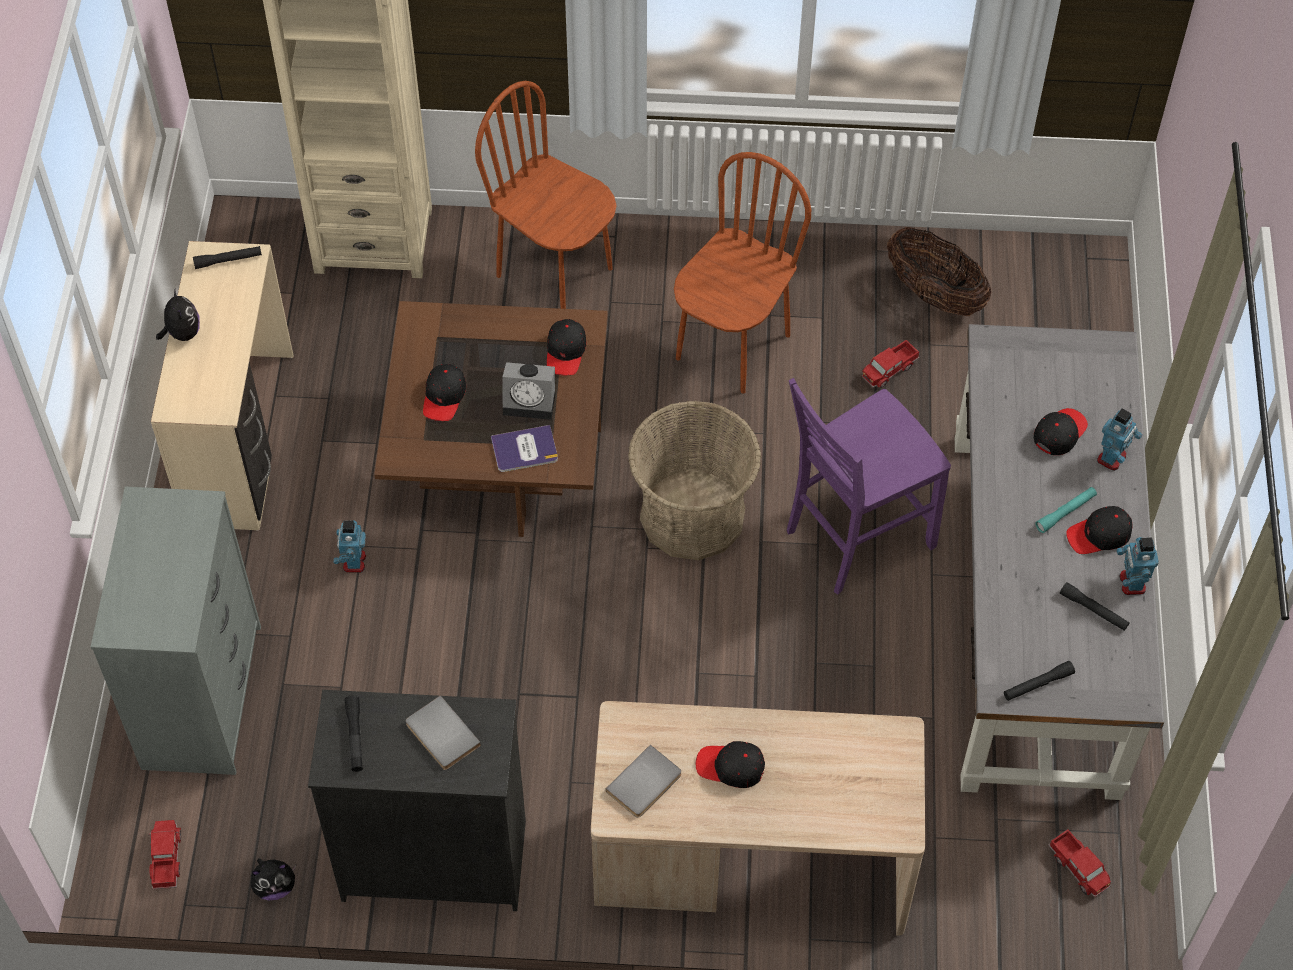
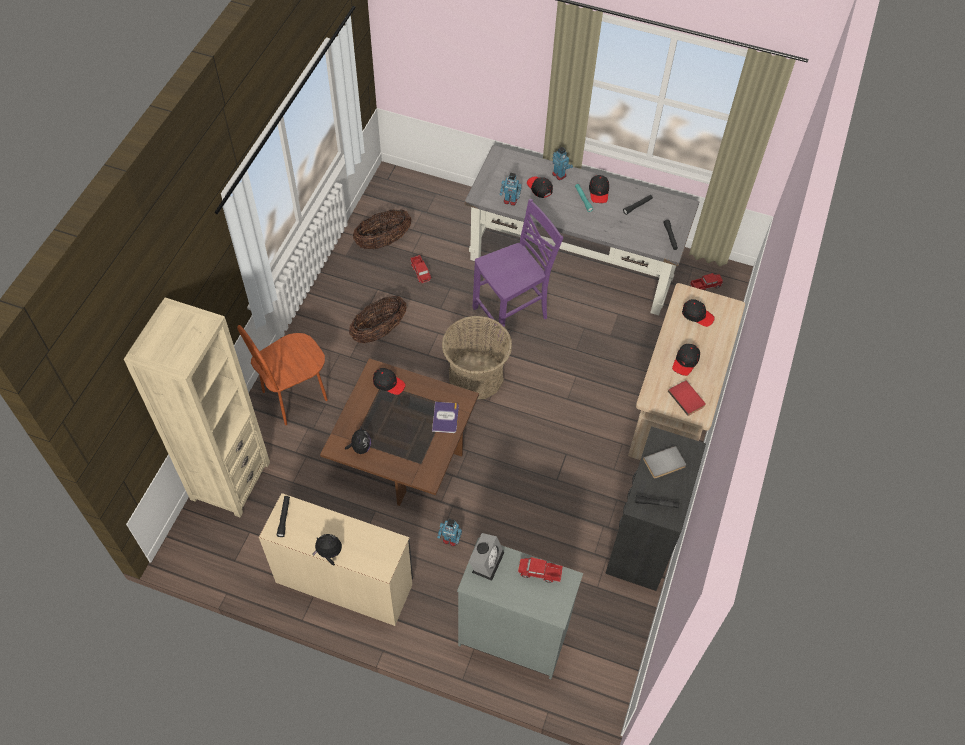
camera: 75 degrees left, 0 degrees up
(166, 858) = (610, 675): toy truck -> toy truck (539, 572)
(275, 886) = (640, 622): plush toy -> plush toy (360, 447)
(444, 397) = (396, 447): black cap -> black cap (697, 315)
(531, 402) = (415, 407): alarm clock -> alarm clock (486, 560)
(646, 784) = (687, 398): grey book -> red book
(732, 346) = (379, 331): brown chair -> basket
(855, 537) = (512, 314): purple chair -> purple chair turned 105 degrees counterclockwise
(1131, 583) = (627, 189): toy robot -> toy robot (510, 201)

